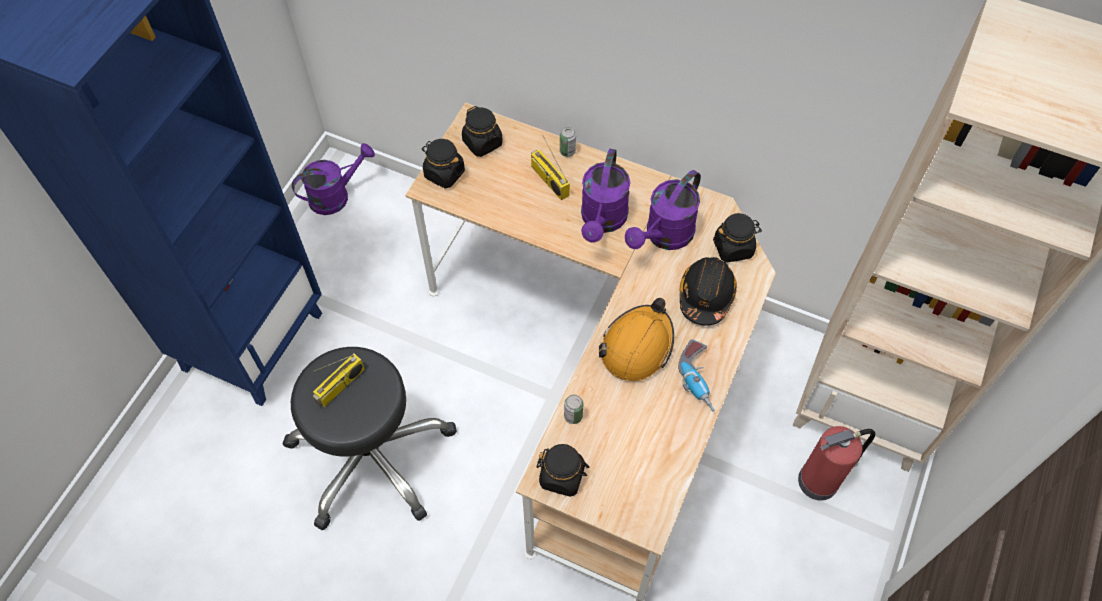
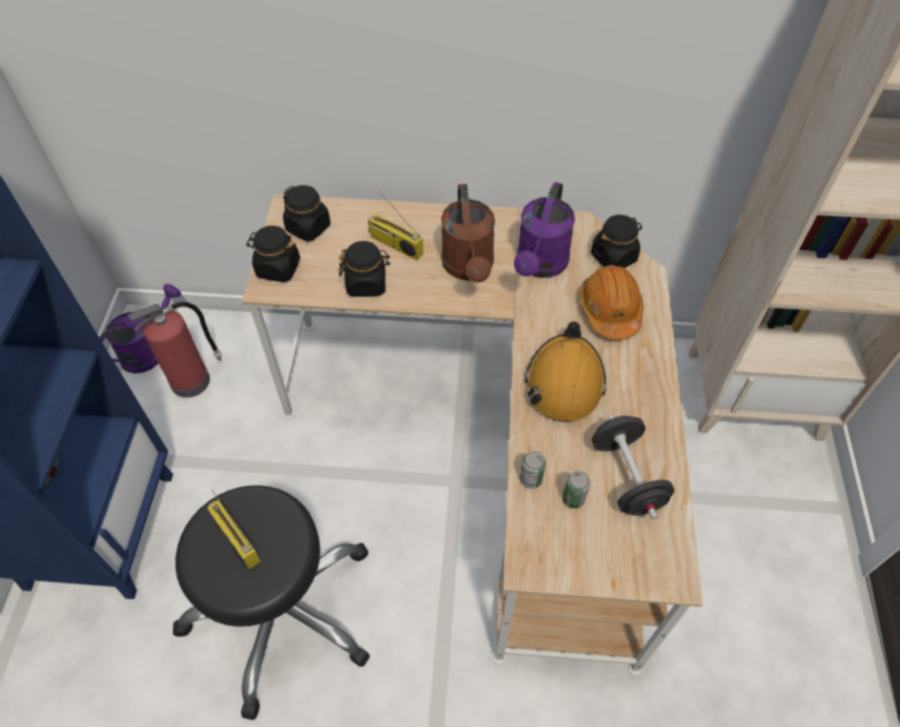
camera: 20 degrees left, 5 degrees down
(340, 386) = (235, 539): radio -> radio turned 120 degrees clockwise
(562, 476) = (549, 552): black jar -> black jar (366, 284)
(567, 151) = (402, 213): can -> can (573, 499)
(602, 221) = (469, 268): purple watering can -> brown watering can
(650, 440) = (626, 477): none -> black dumbbell
(699, 379) = (646, 396): power drill -> none
(706, 295) = (610, 310): black hard hat -> orange hard hat
(820, 480) = (749, 476): fire extinguisher -> fire extinguisher (192, 380)

